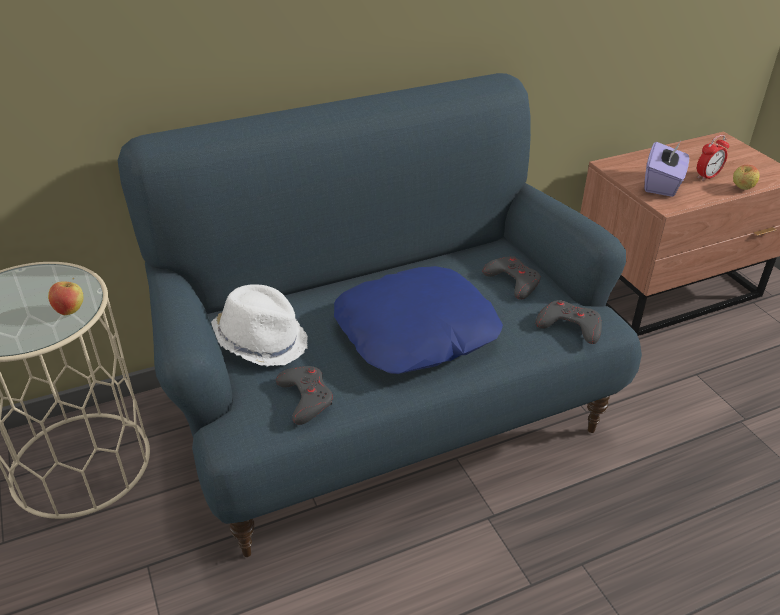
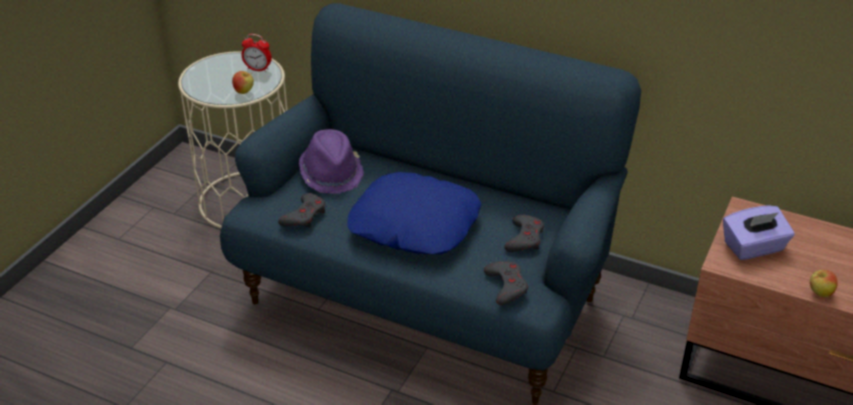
camera: 50 degrees right, 0 degrees up
(262, 341) = (331, 173): white hat -> purple hat
(707, 176) = (810, 267): alarm clock -> alarm clock (258, 69)

